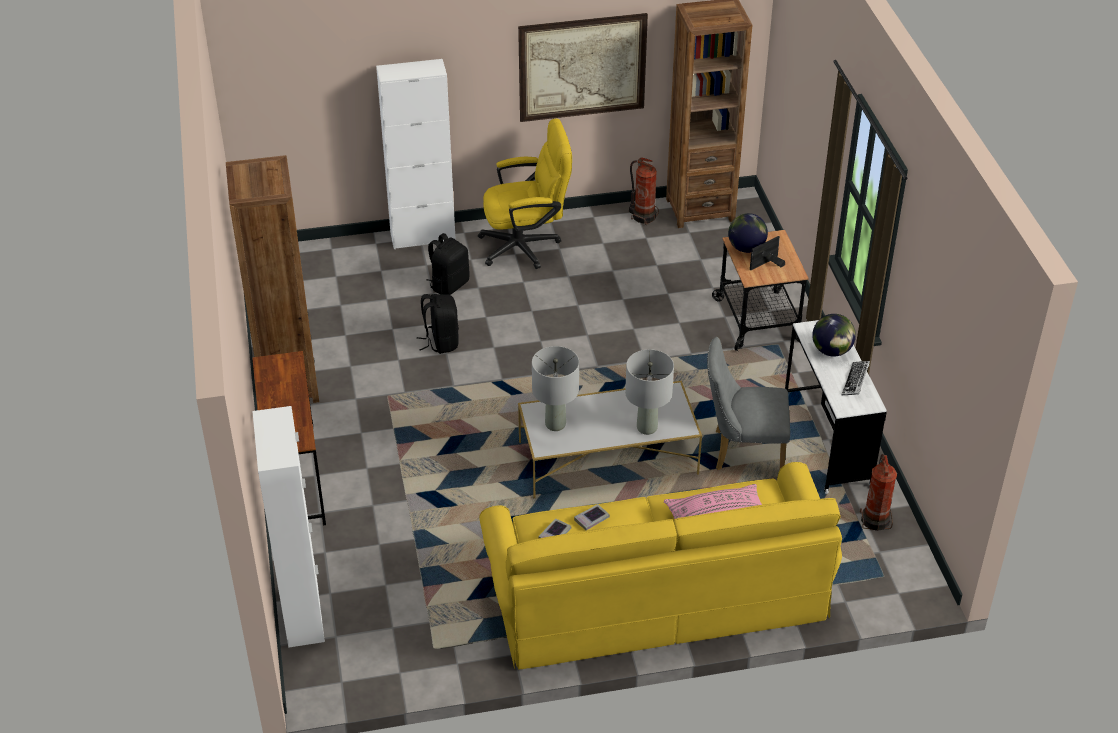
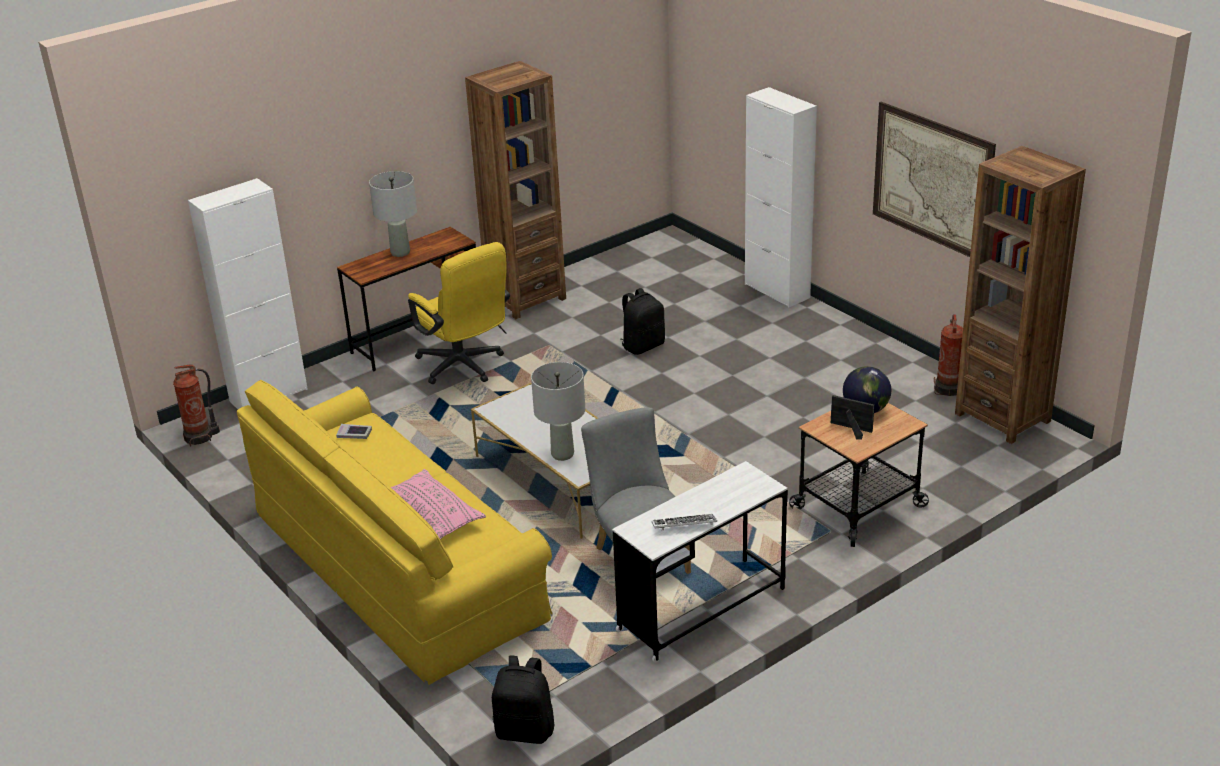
camera: 65 degrees right, 10 degrees down
(449, 285) = (724, 324): black backpack -> black backpack (525, 730)
(527, 246) = (824, 343): yellow office chair -> yellow office chair (464, 367)
(556, 424) = (527, 405): grey table lamp -> grey table lamp (400, 253)
(591, 519) = (386, 447): book -> none
(831, 351) = (721, 497): globe -> none
(875, 519) = (604, 679): fire extinguisher -> fire extinguisher (200, 437)

